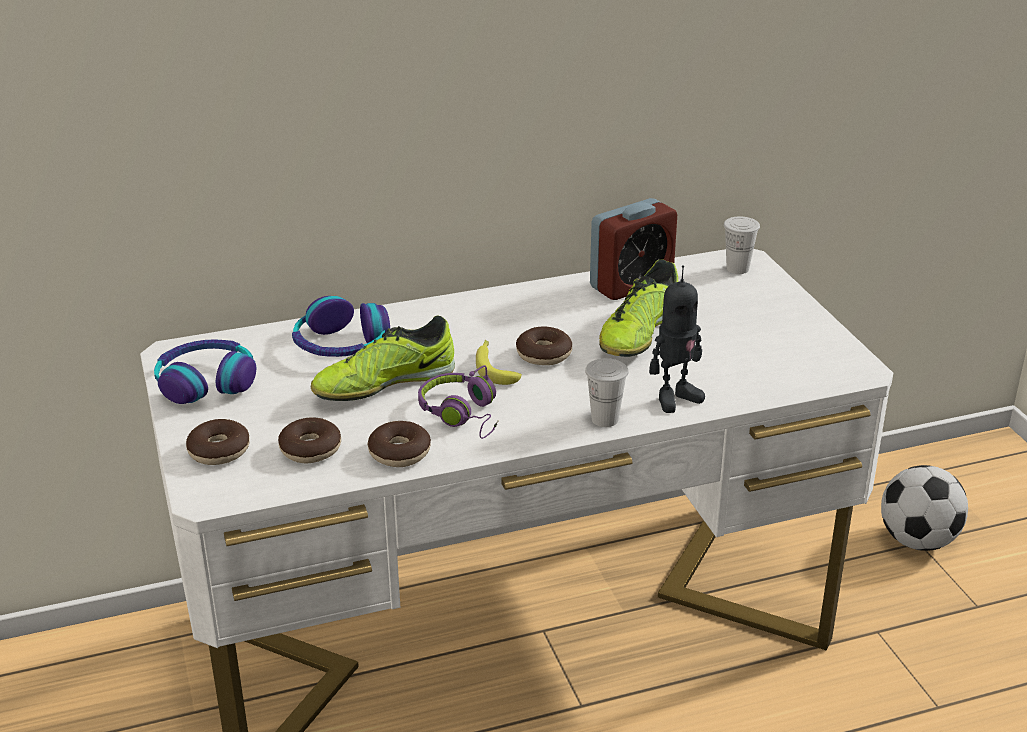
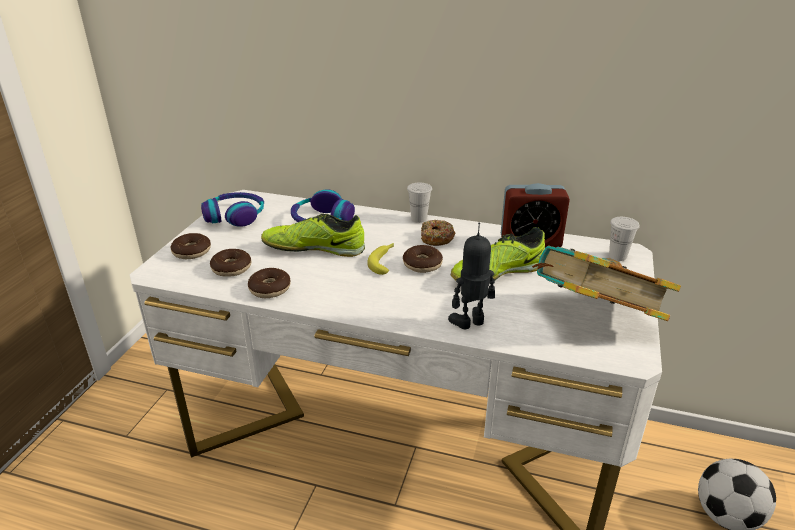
camera: 35 degrees right, 0 degrees up
(463, 415) = (331, 282): purple headphones -> none
(519, 317) = (436, 238): none -> donut
(605, 419) = (408, 318): white cup -> white cup (419, 219)
(675, 398) = (470, 323): toy robot -> toy robot turned 150 degrees clockwise
(785, 345) = (593, 318): none -> book

